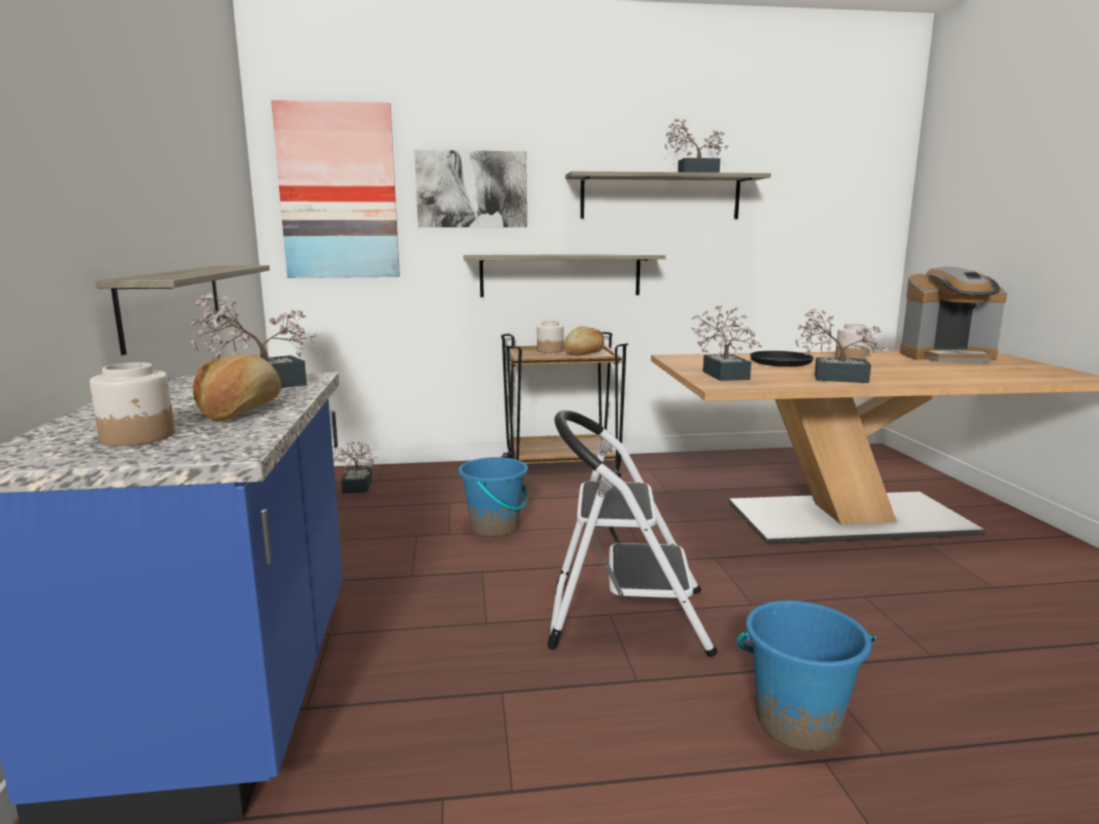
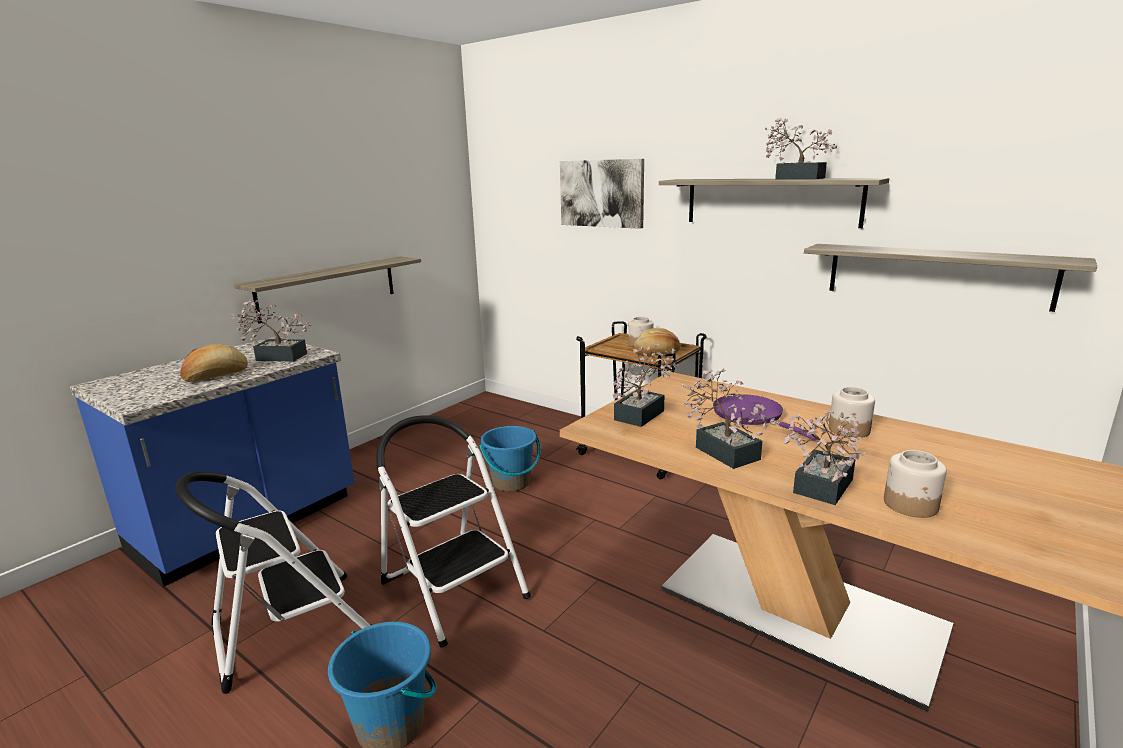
camera: 45 degrees right, 5 degrees up
(138, 437) = (148, 383): jar -> jar (911, 505)
(338, 192) = (516, 195): picture -> none
(356, 488) = (495, 420): potted plant -> potted plant (819, 489)
(541, 739) = (286, 630): none -> step ladder
(560, 275) = (670, 274): shelf -> shelf (936, 275)
(786, 363) = (751, 416): black frying pan -> purple frying pan
(947, 357) = (998, 464): coffee machine -> none

